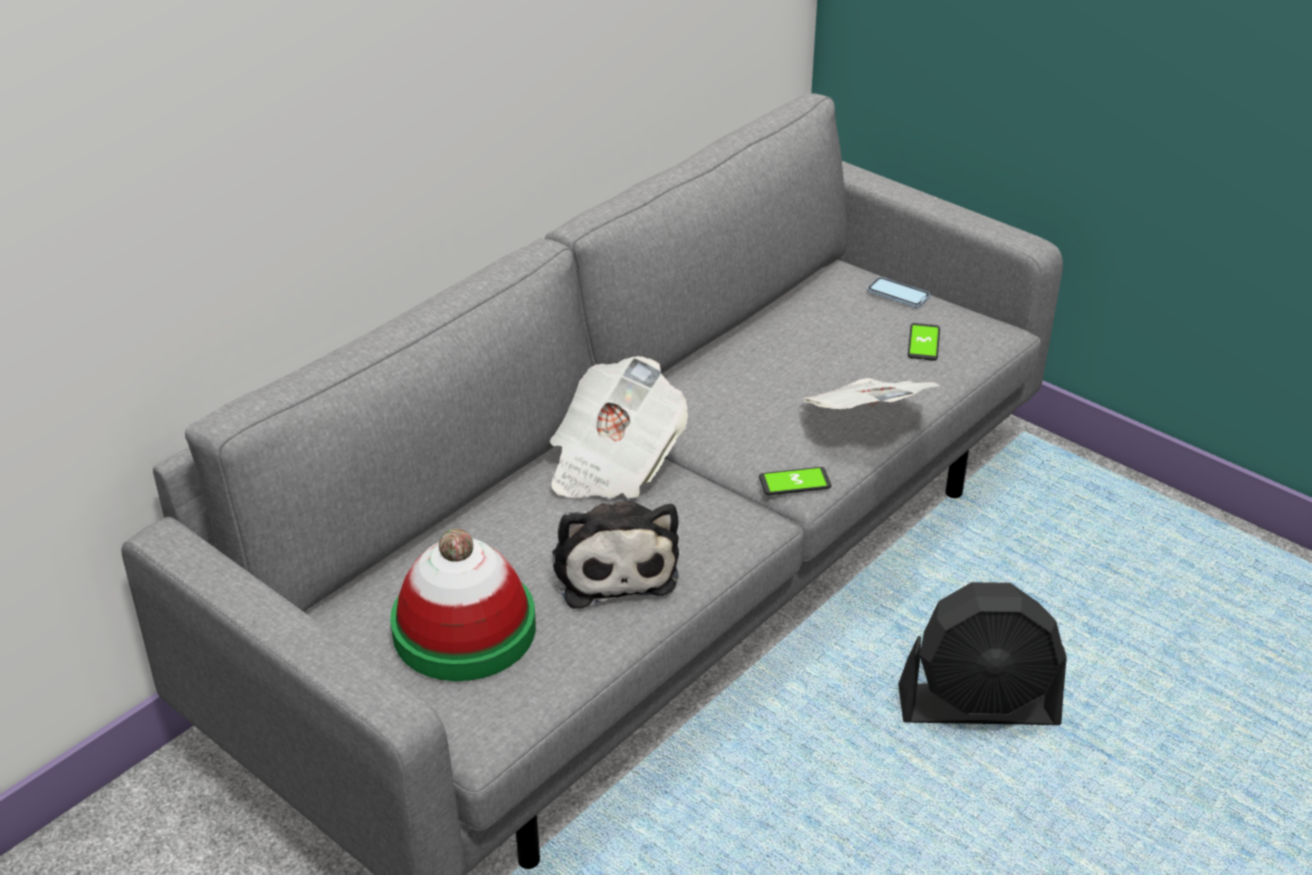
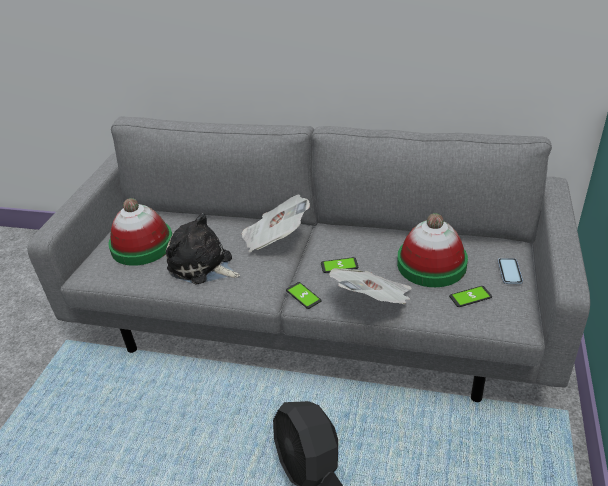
camera: 65 degrees right, 0 degrees up
(613, 566) = (203, 266): plush toy -> plush toy turned 75 degrees clockwise
(753, 423) = (339, 266): none -> phone
(829, 343) = (431, 264): none -> hat

